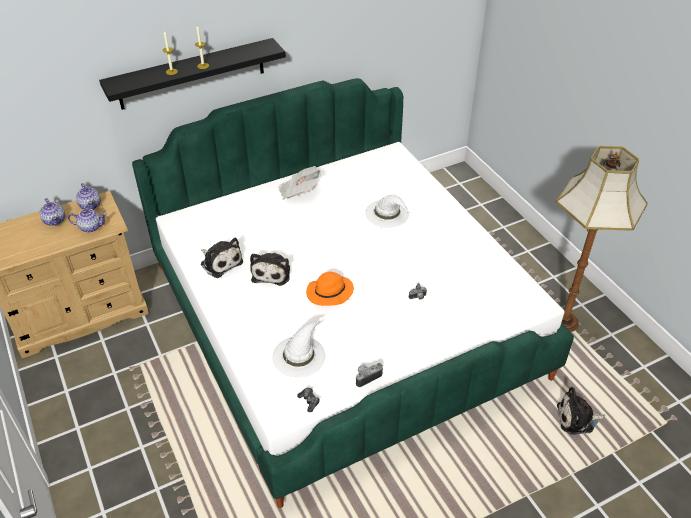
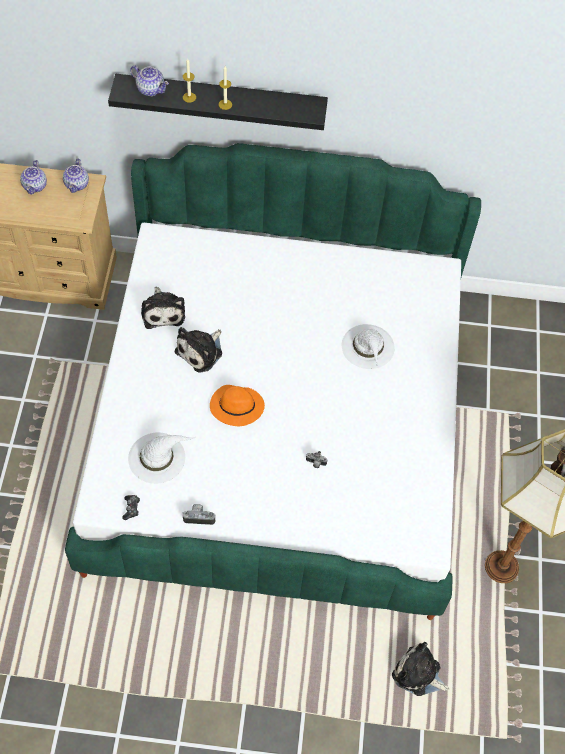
camera: 30 degrees right, 15 degrees up
(90, 227) = (60, 211): teapot -> teapot (150, 89)
(299, 192) = (300, 268): newspaper -> none

